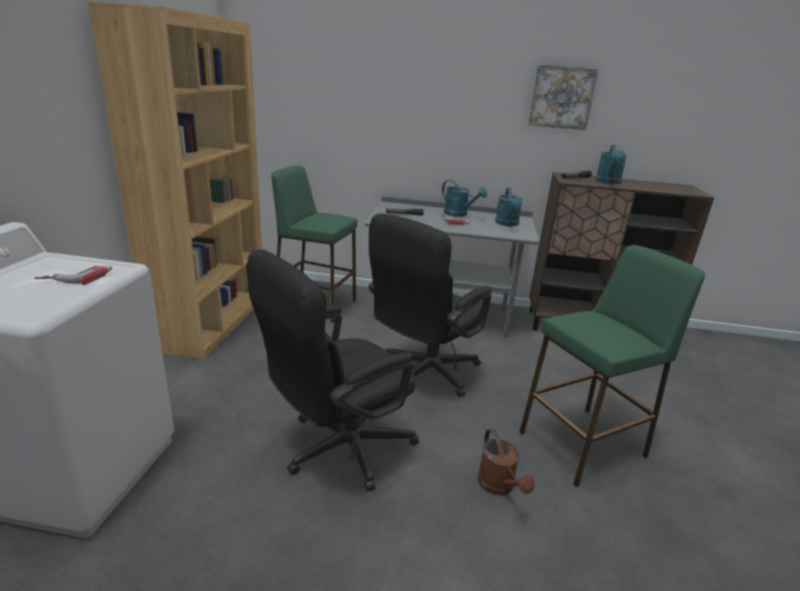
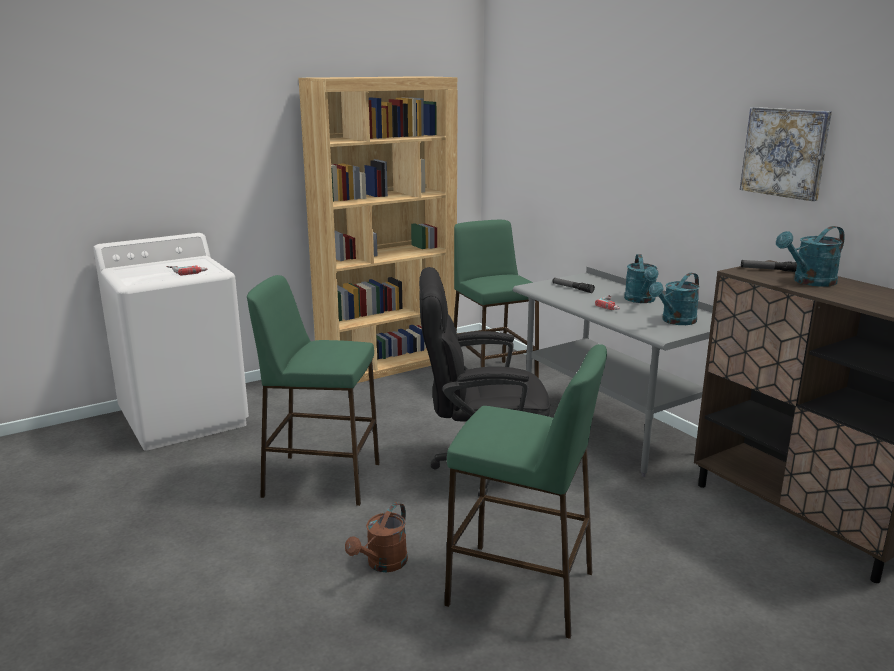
camera: 50 degrees right, 5 degrees down
(338, 450) = (321, 479): black office chair -> green stool

